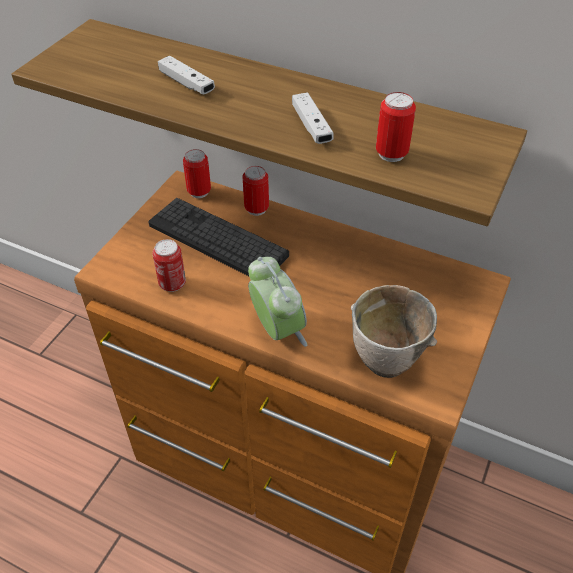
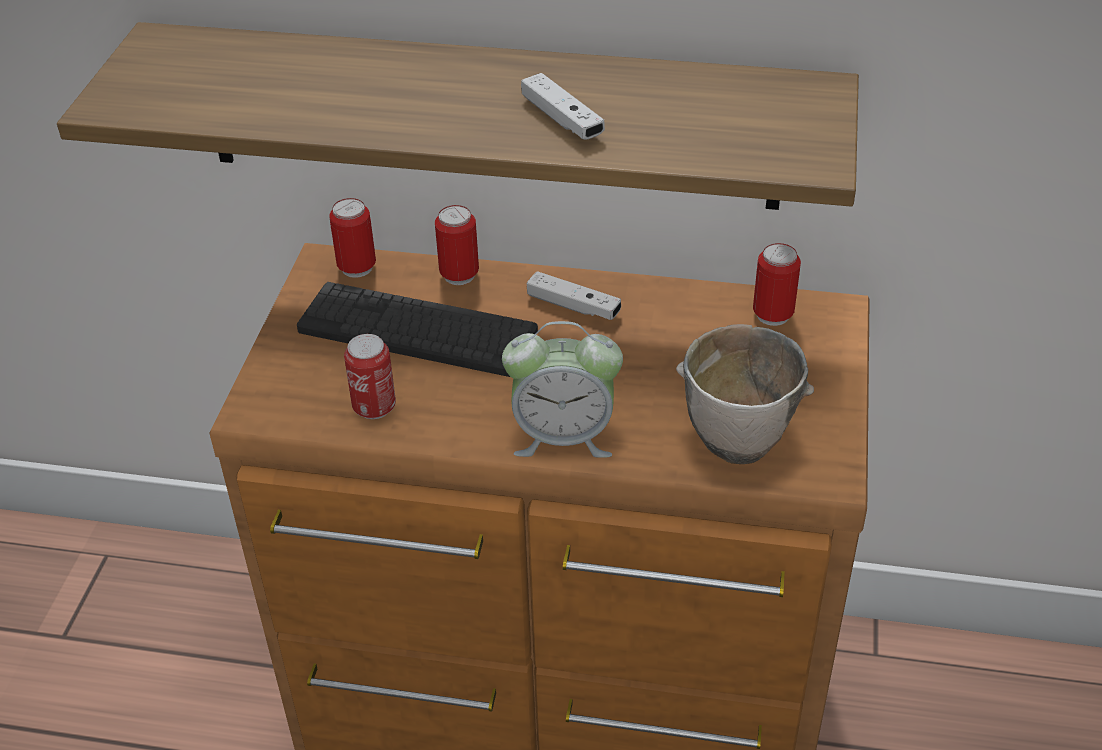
camera: 15 degrees left, 5 degrees down
(186, 83) = (346, 91): white game controller -> white game controller (573, 306)
(277, 330) = (563, 436): alarm clock -> alarm clock turned 135 degrees clockwise
(391, 154) = (690, 136): can -> can (772, 315)

